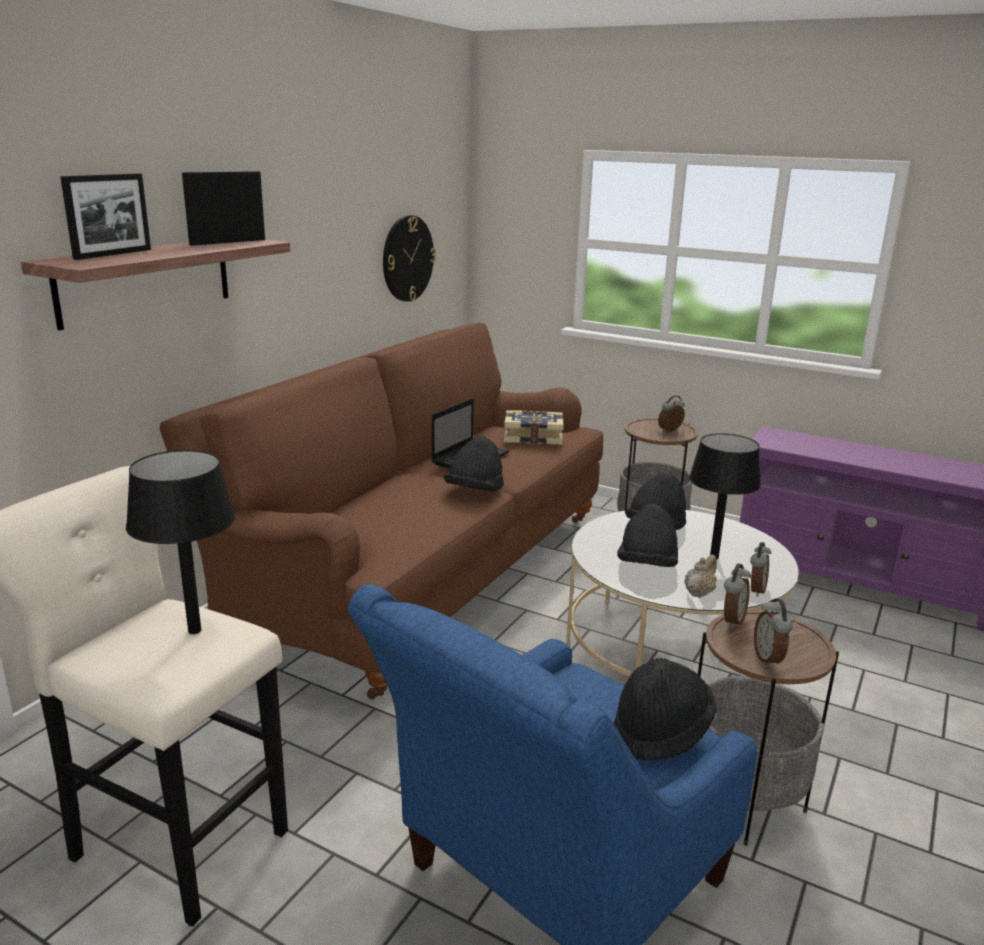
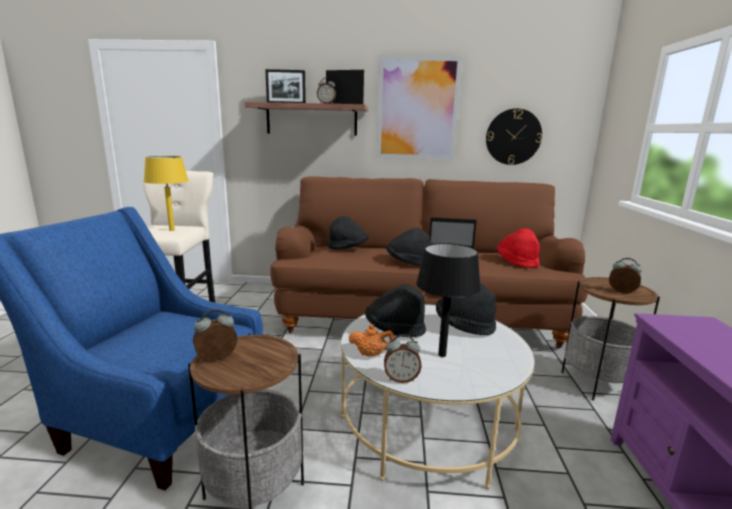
camera: 65 degrees right, 5 degrees down
(195, 630) = (172, 230): black table lamp -> yellow table lamp
(305, 231) = (417, 109): none -> picture
(533, 437) = (517, 262): book -> red hat
(661, 731) = (166, 355): black hat -> black hat (348, 249)
(699, 593) = (371, 354): beige teapot -> orange teapot
(732, 620) = (272, 342): alarm clock -> alarm clock (326, 104)

